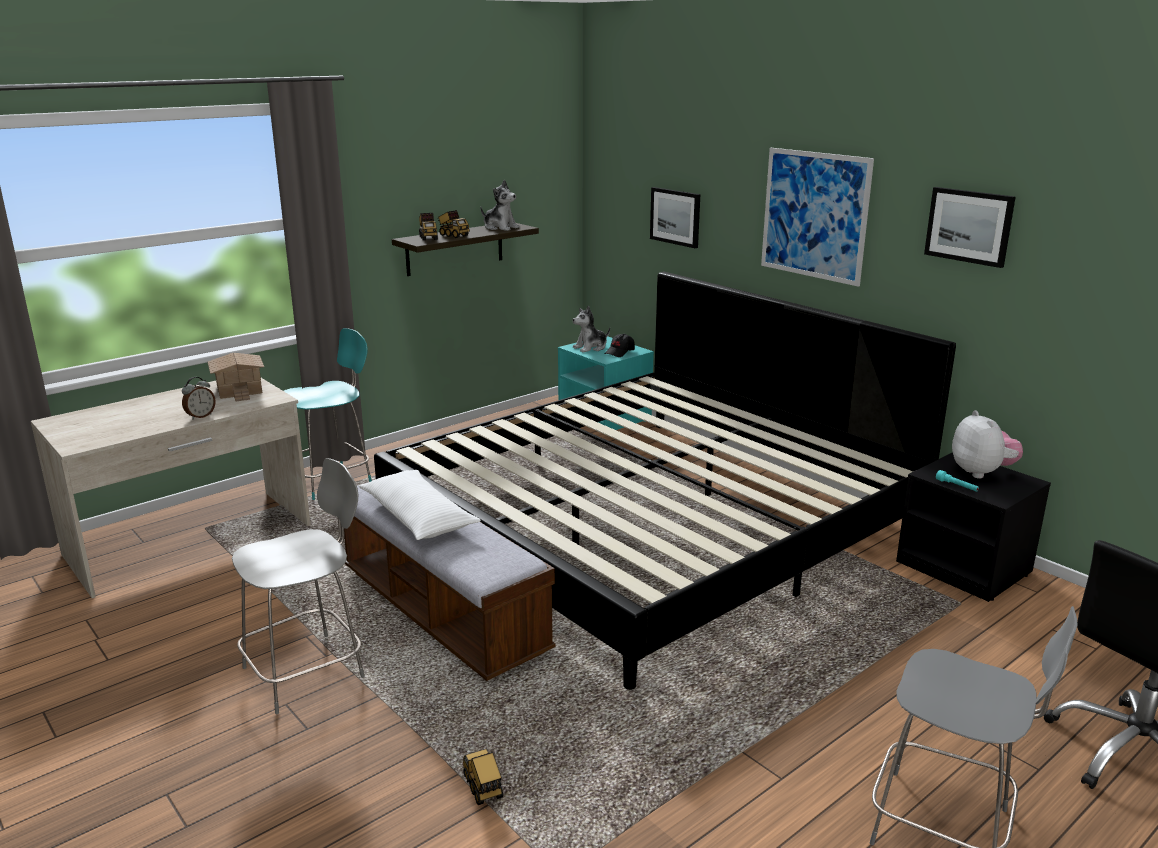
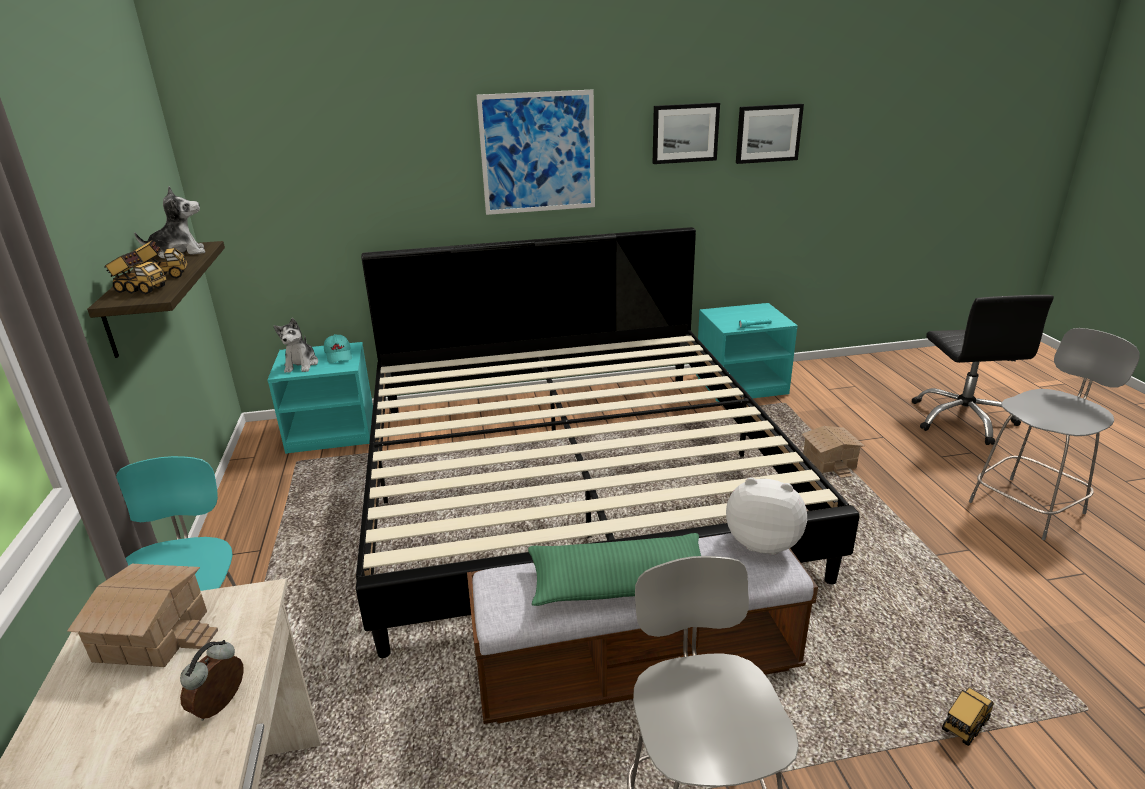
camera: 60 degrees left, 5 degrees up
(200, 416) = (222, 706): alarm clock -> alarm clock turned 135 degrees counterclockwise
(418, 517) = (619, 583): white pillow -> green pillow
(483, 789) = (964, 727): toy truck -> toy truck turned 135 degrees clockwise
(620, 352) = (339, 356): black cap -> turquoise cap
(675, 217) = (357, 190): picture -> picture (768, 133)
(862, 656) = (830, 461): none -> toy house
(965, 567) = (741, 384): black nightstand -> turquoise nightstand
(981, 472) = (740, 313): plush toy -> plush toy (763, 542)

